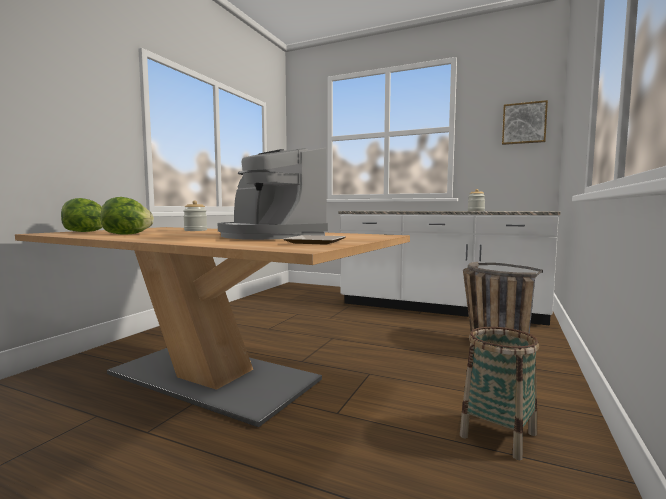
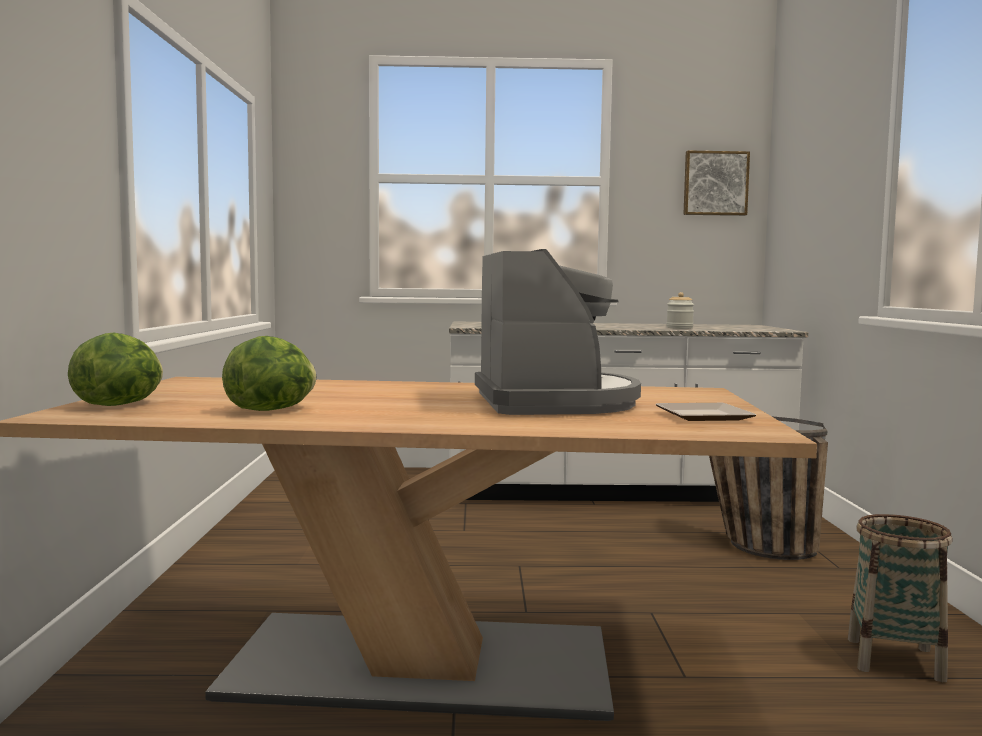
camera: 25 degrees left, 0 degrees up
(195, 230) = (328, 389): jar -> none
(269, 236) = (554, 402): coffee machine -> coffee machine turned 120 degrees counterclockwise

